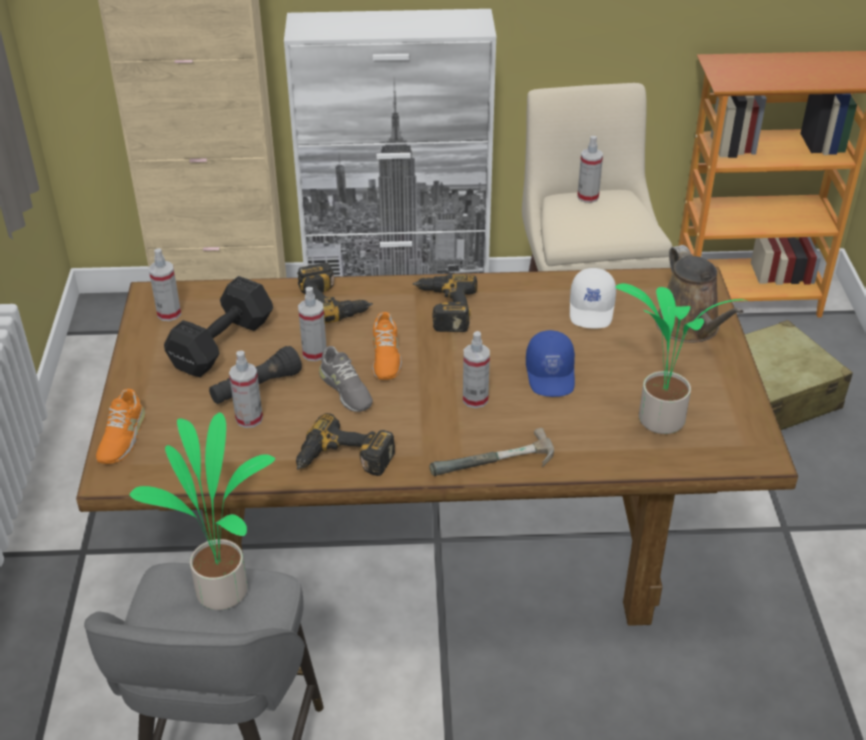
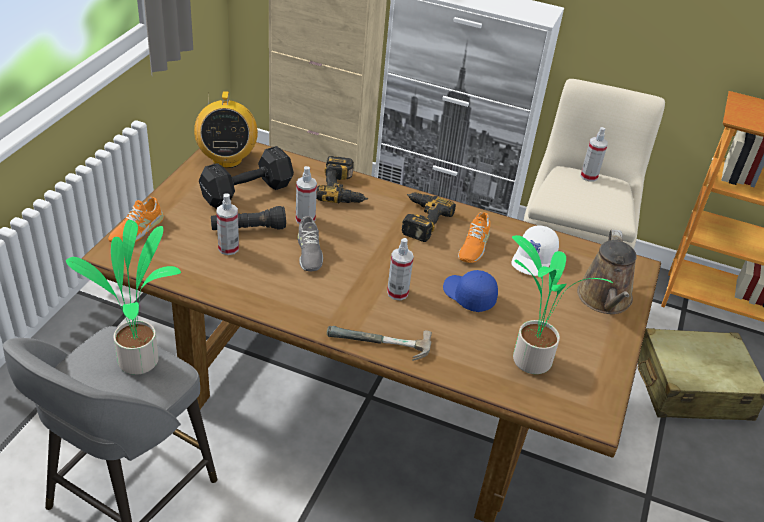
camera: 20 degrees right, 0 degrees up
(169, 314) = (227, 159): spray bottle -> radio
(343, 461) = (271, 301): power drill -> none
(385, 357) = (353, 239): orange shoe -> orange shoe (473, 246)
(551, 375) = (468, 296): blue cap -> blue cap turned 120 degrees clockwise

